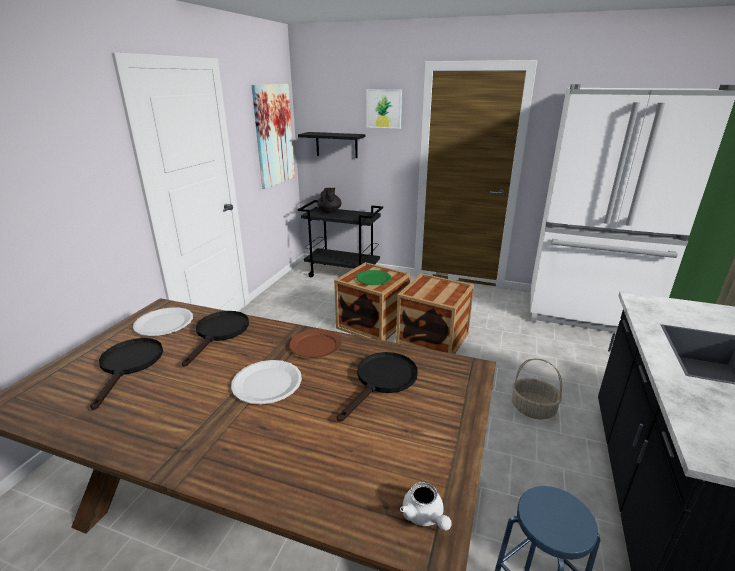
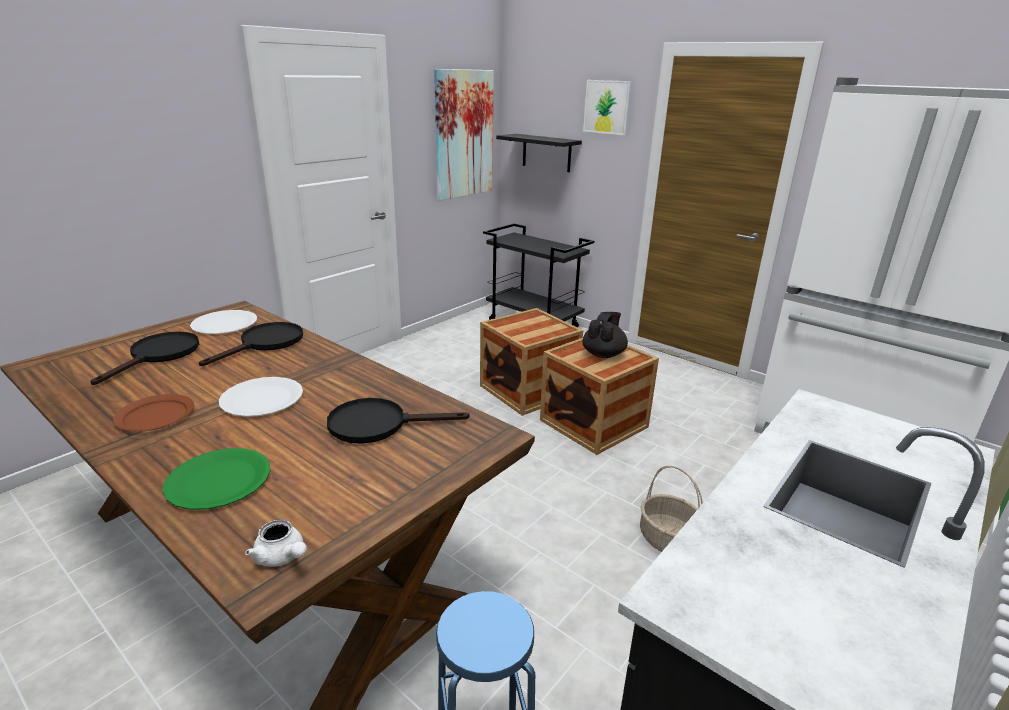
camera: 20 degrees right, 0 degrees up
(315, 346) = (346, 375): brown plate -> brown plate (155, 416)
(329, 211) = (526, 239): black teapot -> black teapot (603, 354)
(373, 279) = (530, 329): green plate -> green plate (219, 481)
(382, 381) = (379, 424): black frying pan -> black frying pan turned 150 degrees counterclockwise
(425, 516) = (282, 557): white teapot -> white teapot turned 45 degrees counterclockwise

